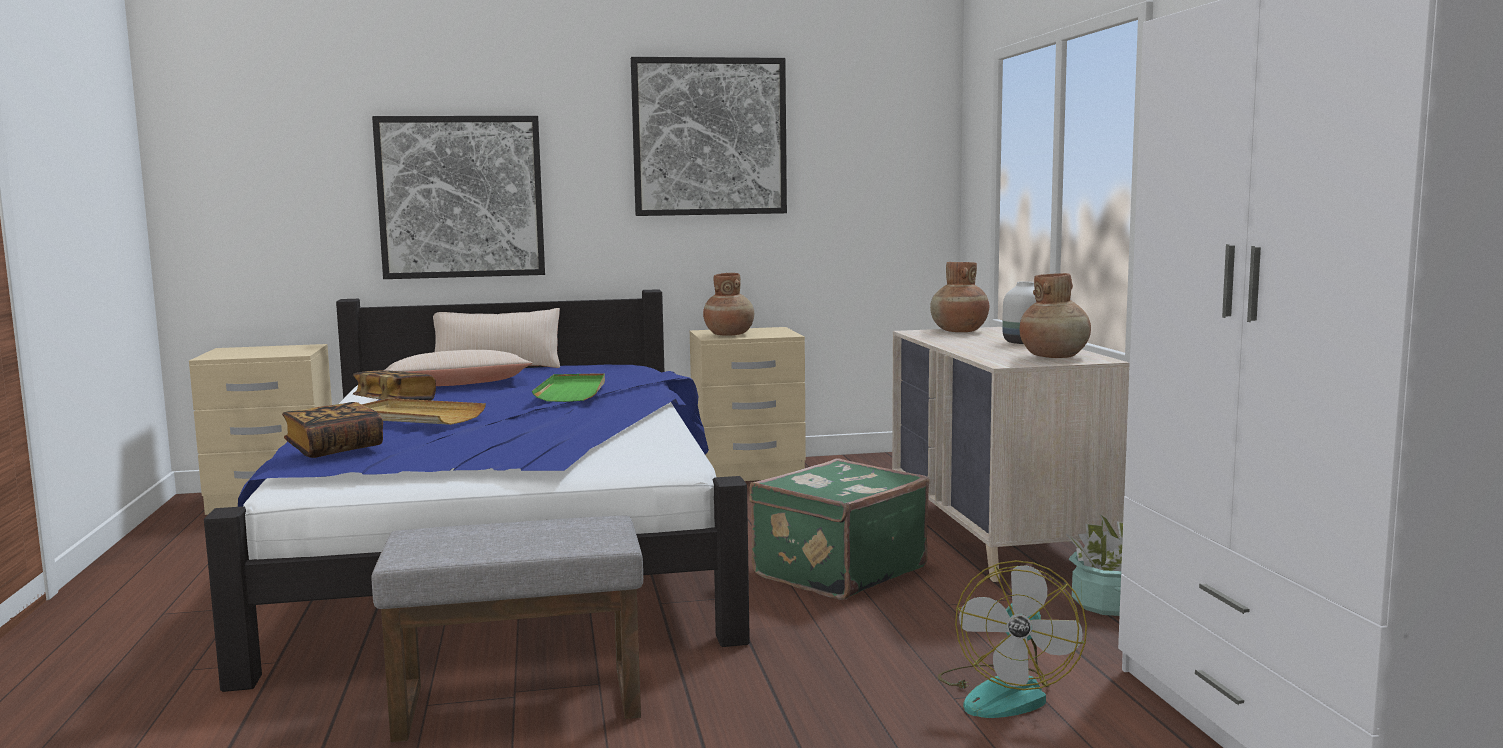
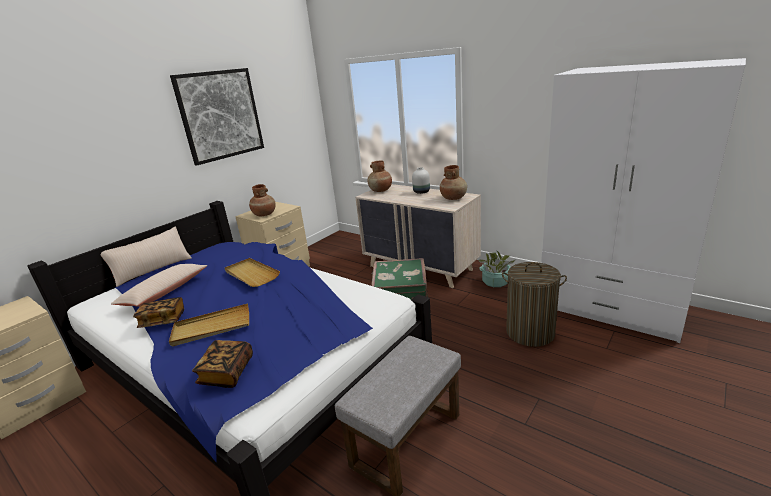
camera: 40 degrees left, 15 degrees up
(461, 197) = (90, 178): picture -> none
(572, 391) = (251, 274): green tray -> beige tray
(1006, 692) = (530, 332): fan -> laundry basket

